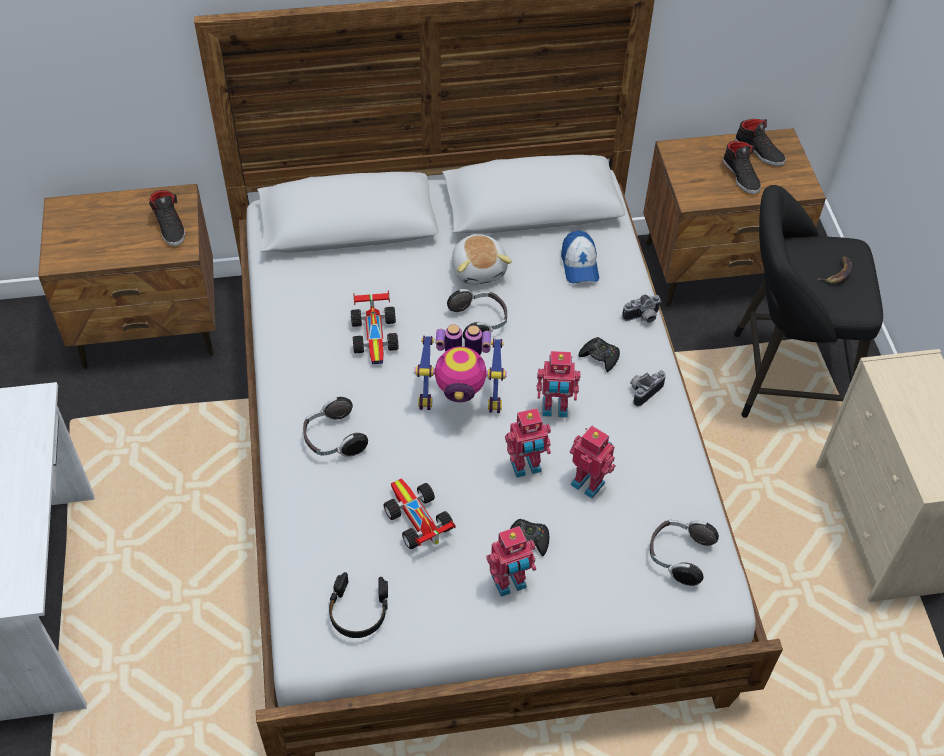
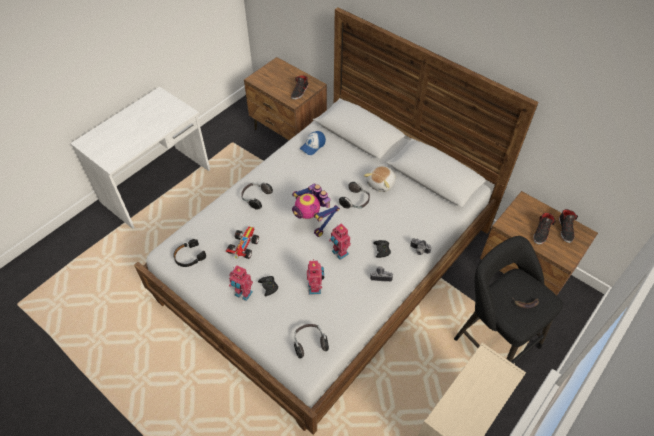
camera: 50 degrees right, 0 degrees up
(376, 335) = (314, 177): toy car -> none
(526, 467) = (302, 263): toy robot -> none
(579, 265) = (421, 212): cap -> cap (313, 146)

